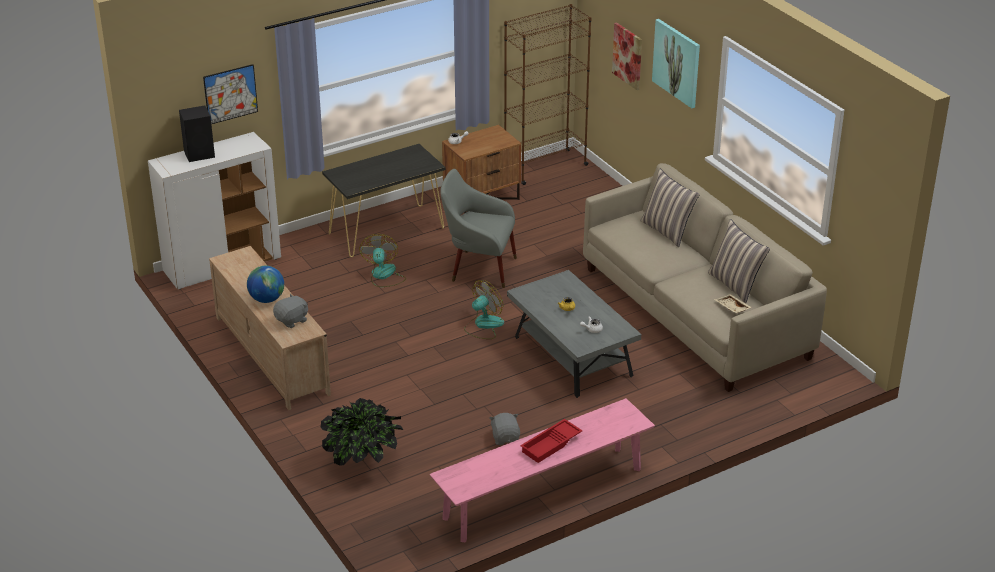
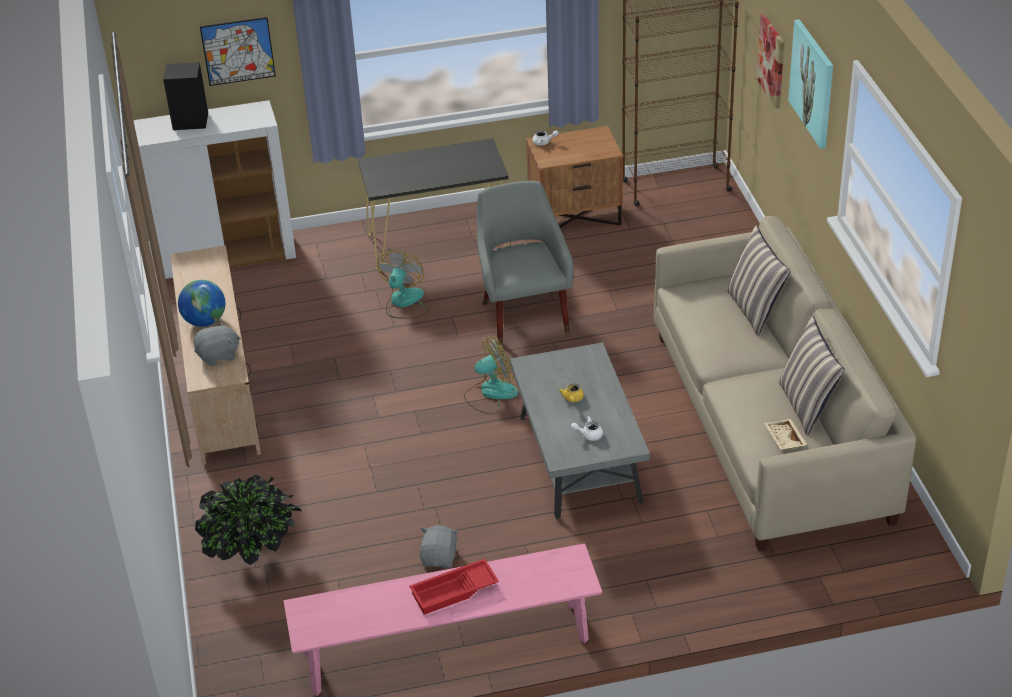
camera: 20 degrees right, 5 degrees up
(479, 268) = (524, 312): grey armchair -> grey armchair turned 45 degrees clockwise

